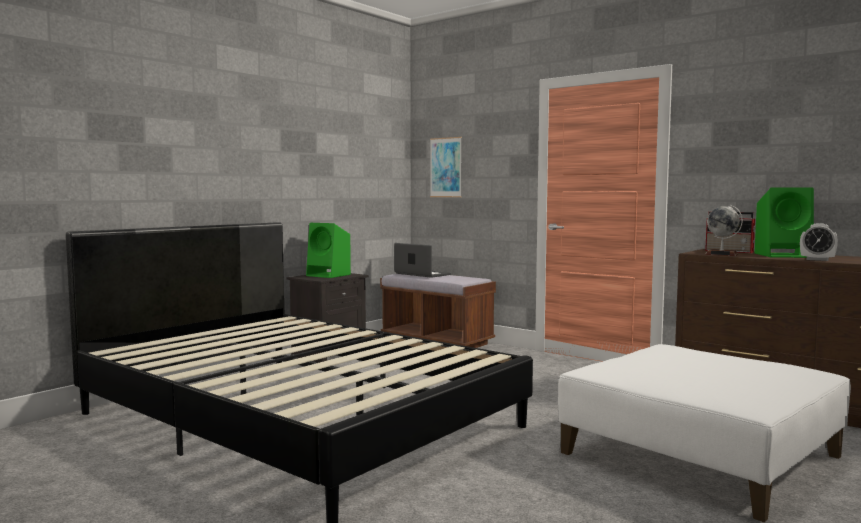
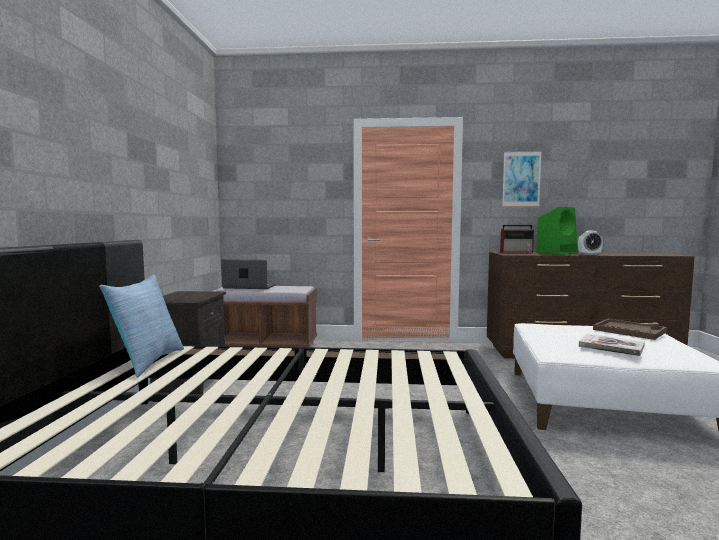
camera: 35 degrees left, 0 degrees up
(261, 325) = (147, 362): none -> pillow
(329, 275) = (188, 295): green speaker -> none
(445, 167) = (259, 190): picture -> picture (521, 179)
(666, 373) = (611, 346): none -> book
(721, 254) = (527, 254): globe -> none
(761, 367) = (629, 331): none -> brown tray

